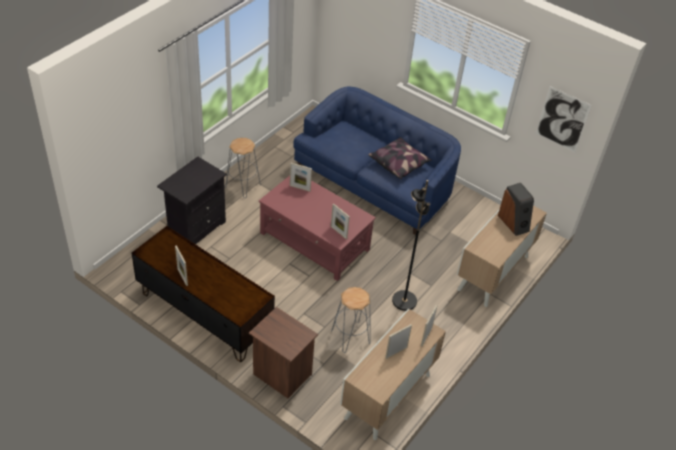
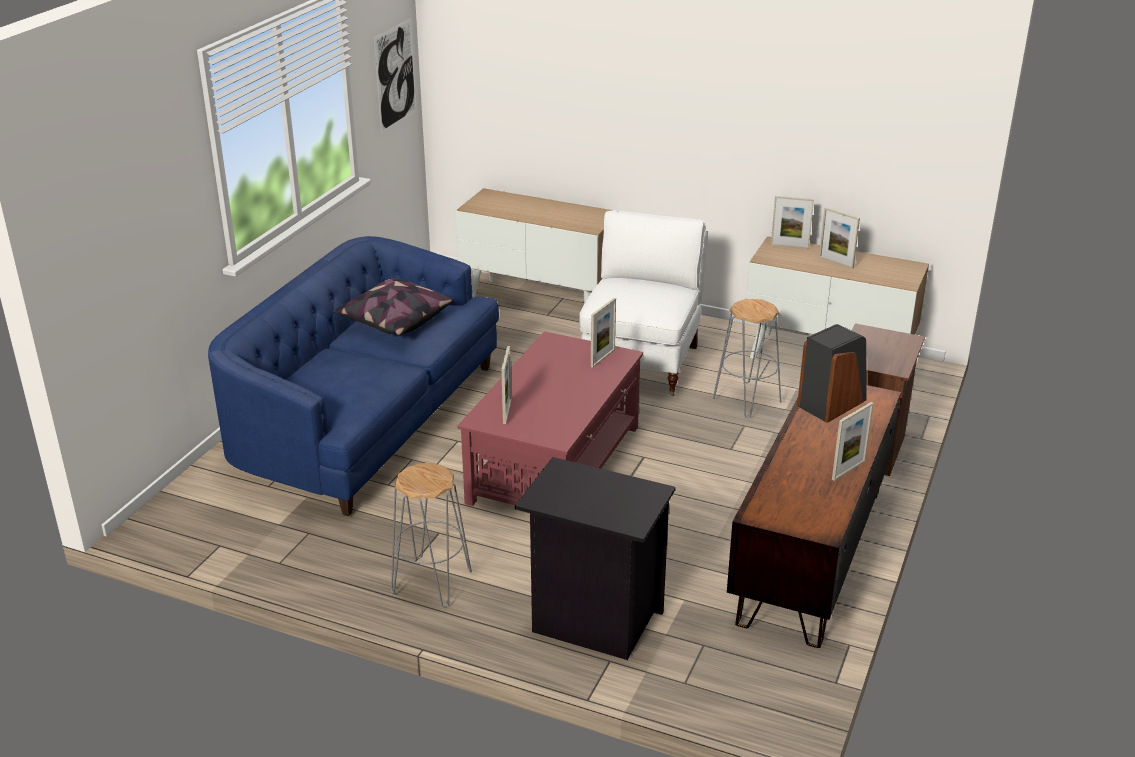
camera: 100 degrees left, 15 degrees down
(403, 300) = (641, 364): black floor lamp -> white armchair
(514, 222) = (519, 206): speaker -> speaker (832, 404)

